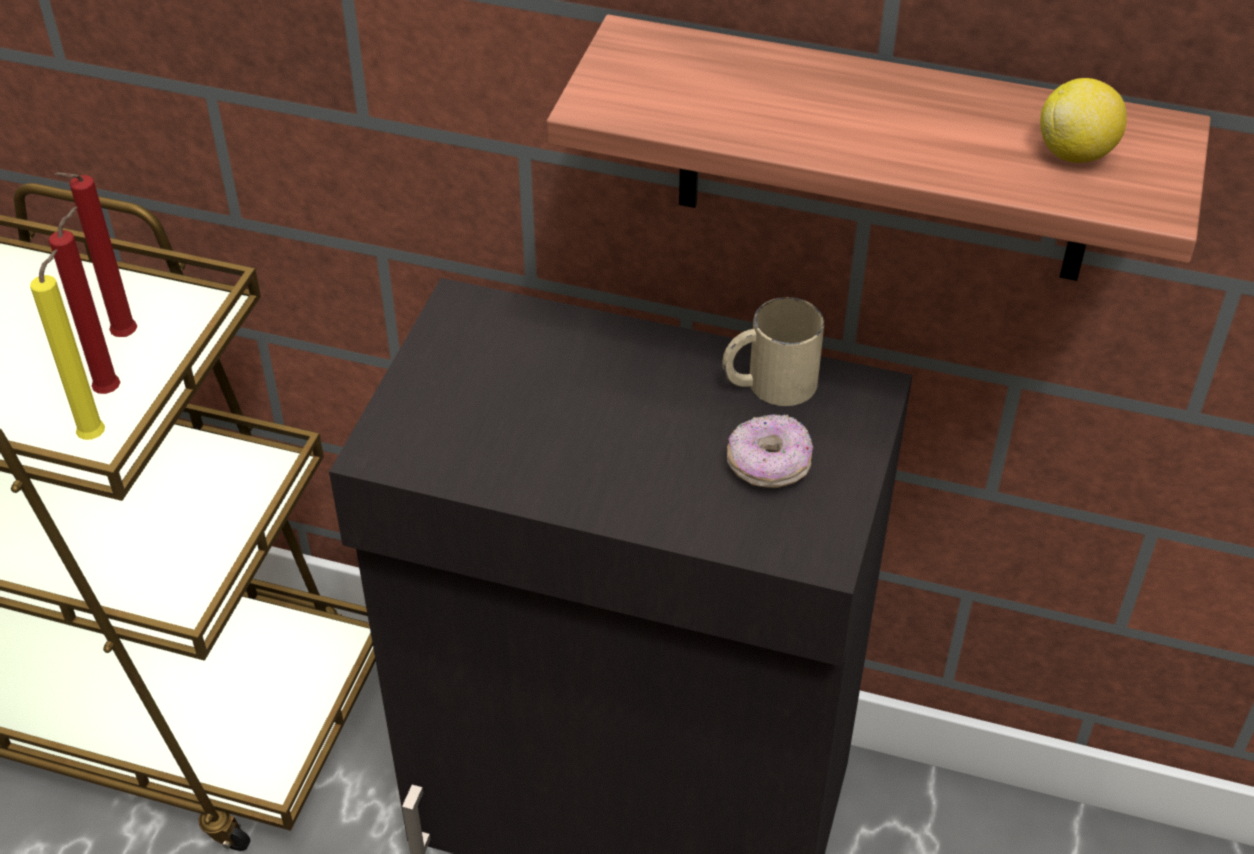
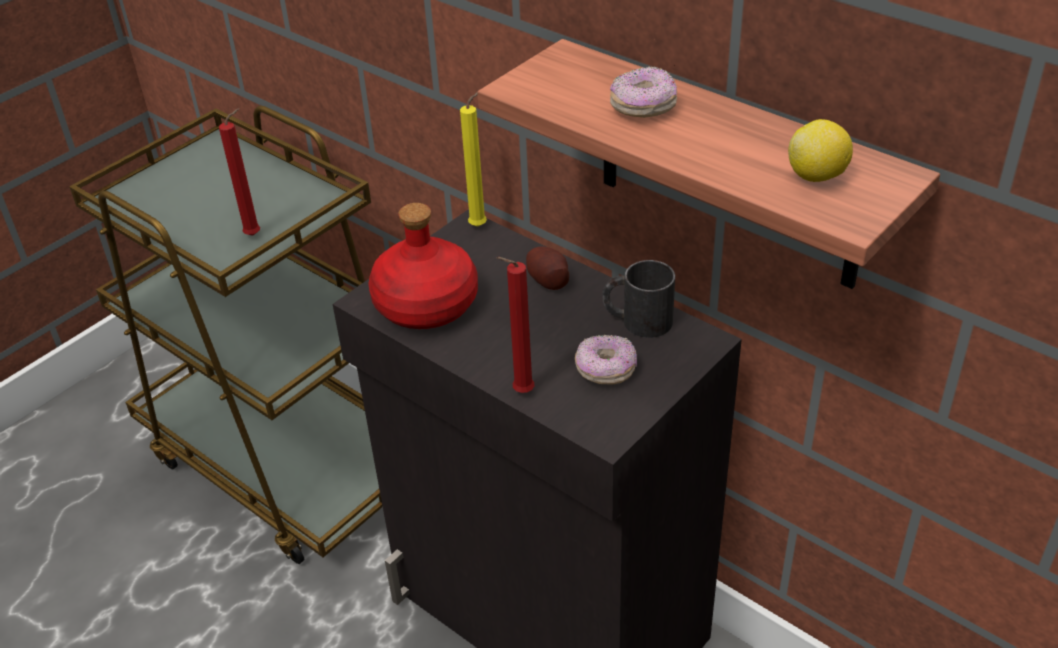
camera: 25 degrees right, 5 degrees down
(97, 435) = (232, 257): yellow candle -> yellow candle (480, 225)
(121, 338) = (277, 207): red candle -> red candle (520, 392)
(469, 437) = (426, 305): none -> red bottle
(617, 356) = (548, 280): none -> potato
(768, 384) = (637, 320): beige mug -> black mug
(793, 100) = (643, 108): none -> donut

